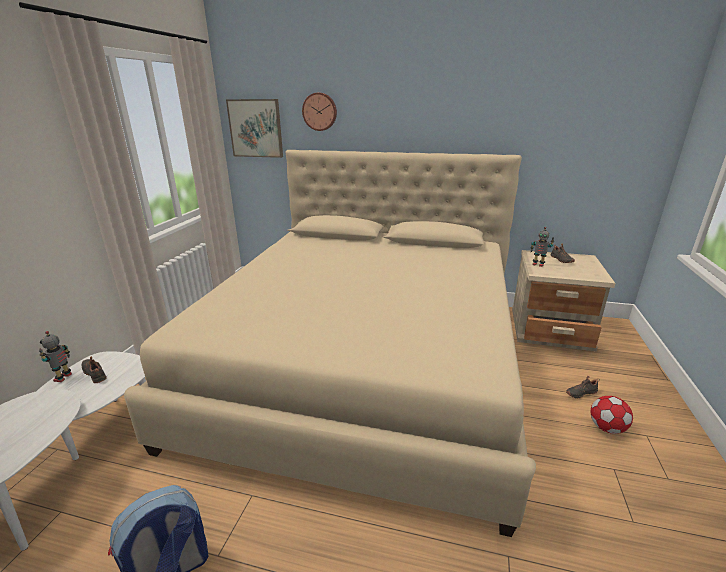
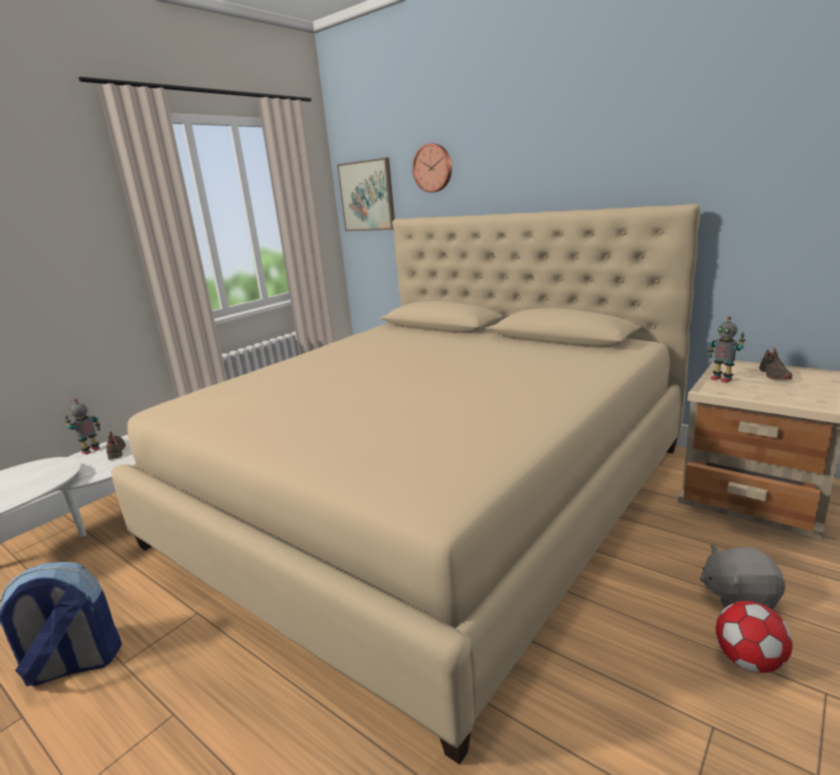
camera: 25 degrees right, 5 degrees down
(580, 392) = (738, 596): black shoe -> grey plush toy

